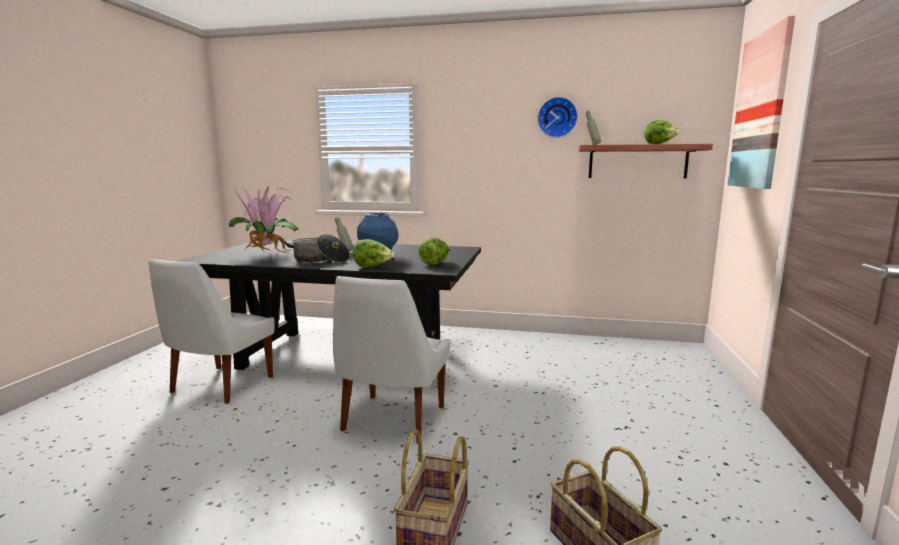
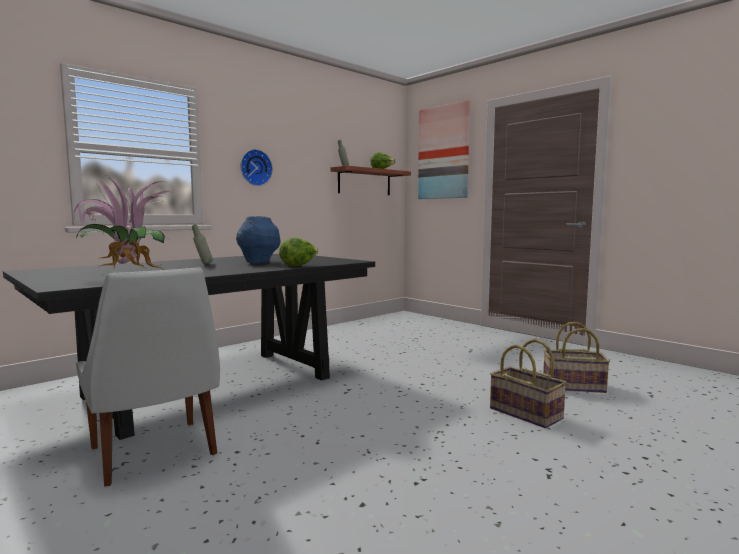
camera: 55 degrees left, 5 degrees down
(320, 260) = (223, 269): cooking pot -> none
(392, 420) = (375, 396): white chair -> none
(434, 263) = (324, 260): lettuce -> none
(557, 117) = (315, 142): wall clock -> wall clock (255, 167)

